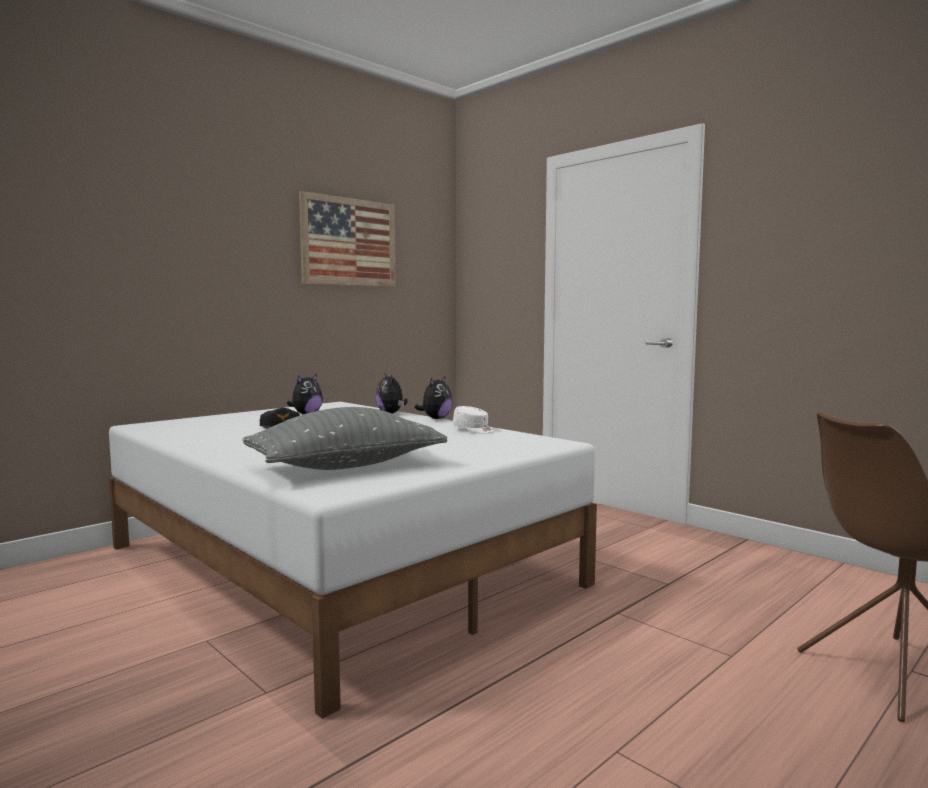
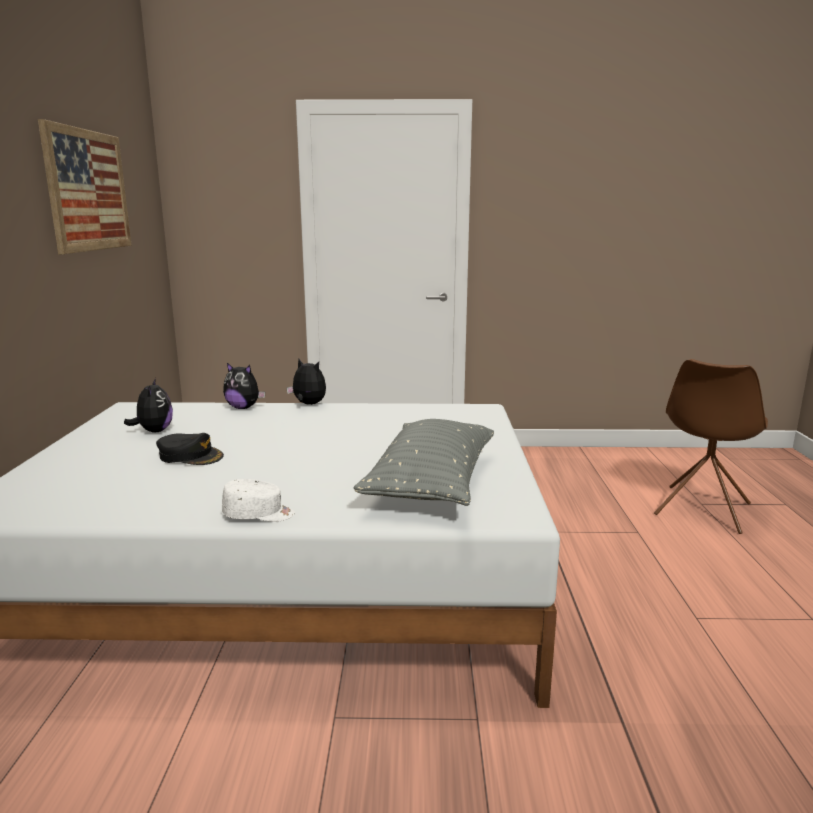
camera: 45 degrees left, 10 degrees up
(436, 418) = (308, 404): plush toy -> plush toy turned 45 degrees counterclockwise
(473, 430) = (384, 411): white cap -> white cap (259, 515)

